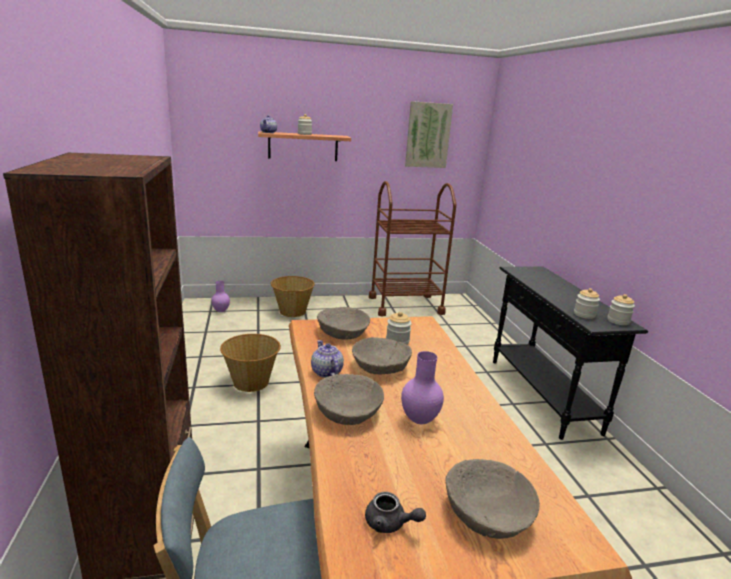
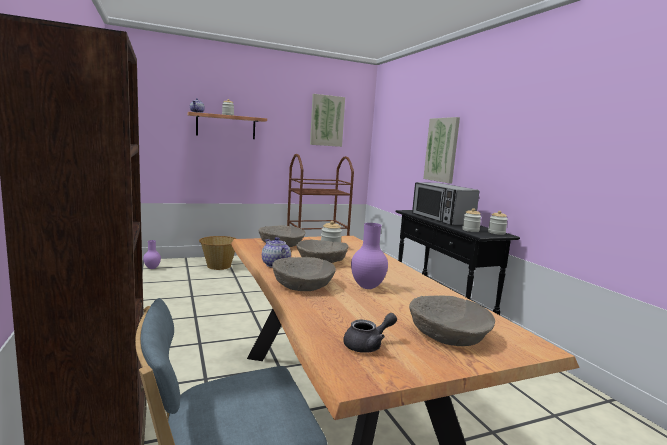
camera: 10 degrees left, 10 degrees down
(251, 382) = (188, 316): basket -> none
(390, 524) = (368, 345): grey teapot -> grey teapot turned 45 degrees counterclockwise
(553, 288) = (441, 219): none -> microwave
(567, 192) = (442, 150): none -> picture

